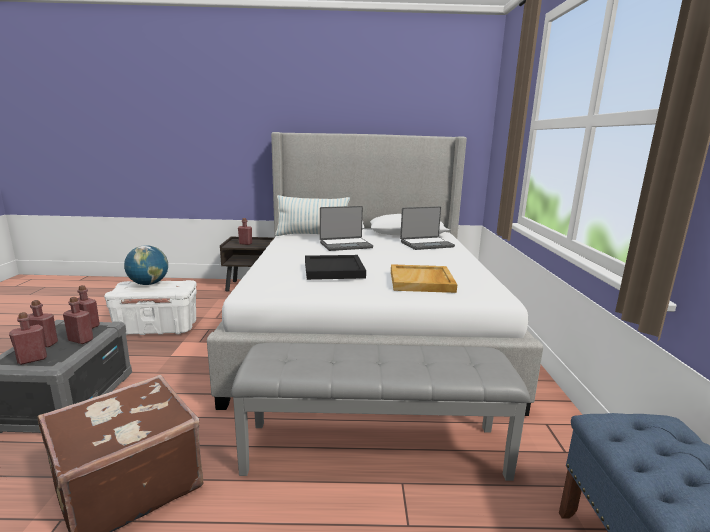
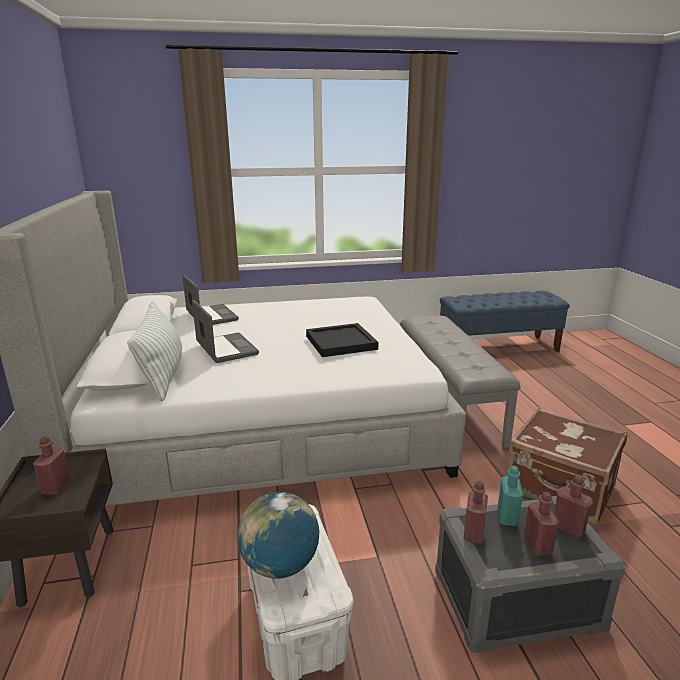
camera: 100 degrees left, 5 degrees up
(81, 340) = (507, 517): red bottle -> turquoise bottle
(422, 281) = (348, 315): beige tray -> none

